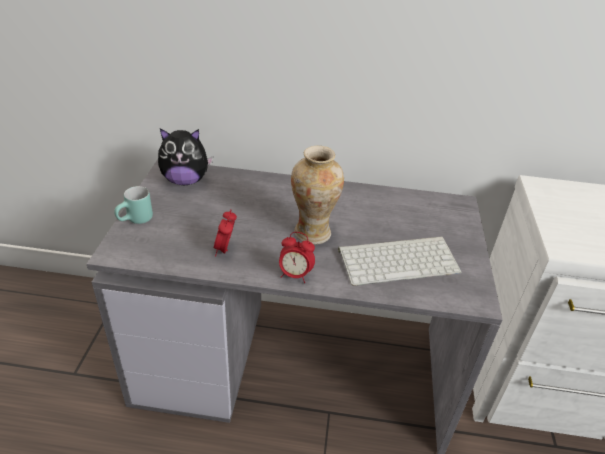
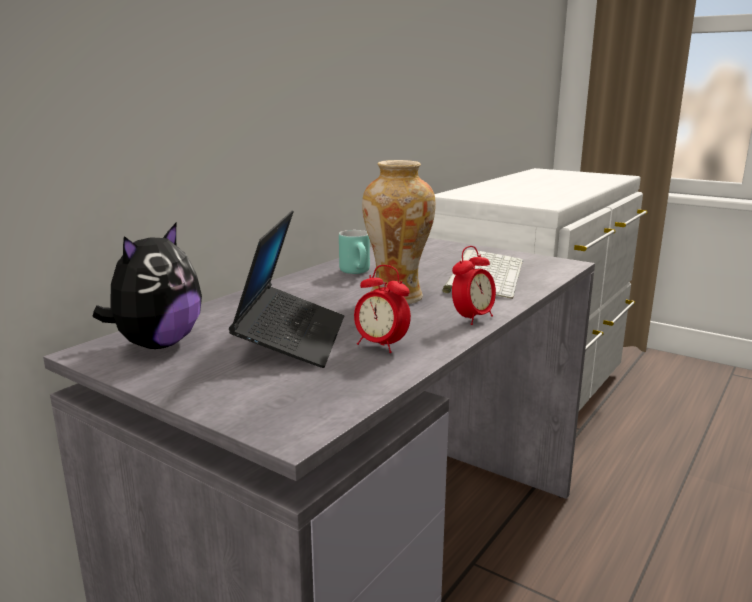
camera: 60 degrees left, 20 degrees down
(136, 221) = (219, 398): turquoise mug -> turquoise mug (358, 272)
(217, 217) = (292, 338): none -> laptop

